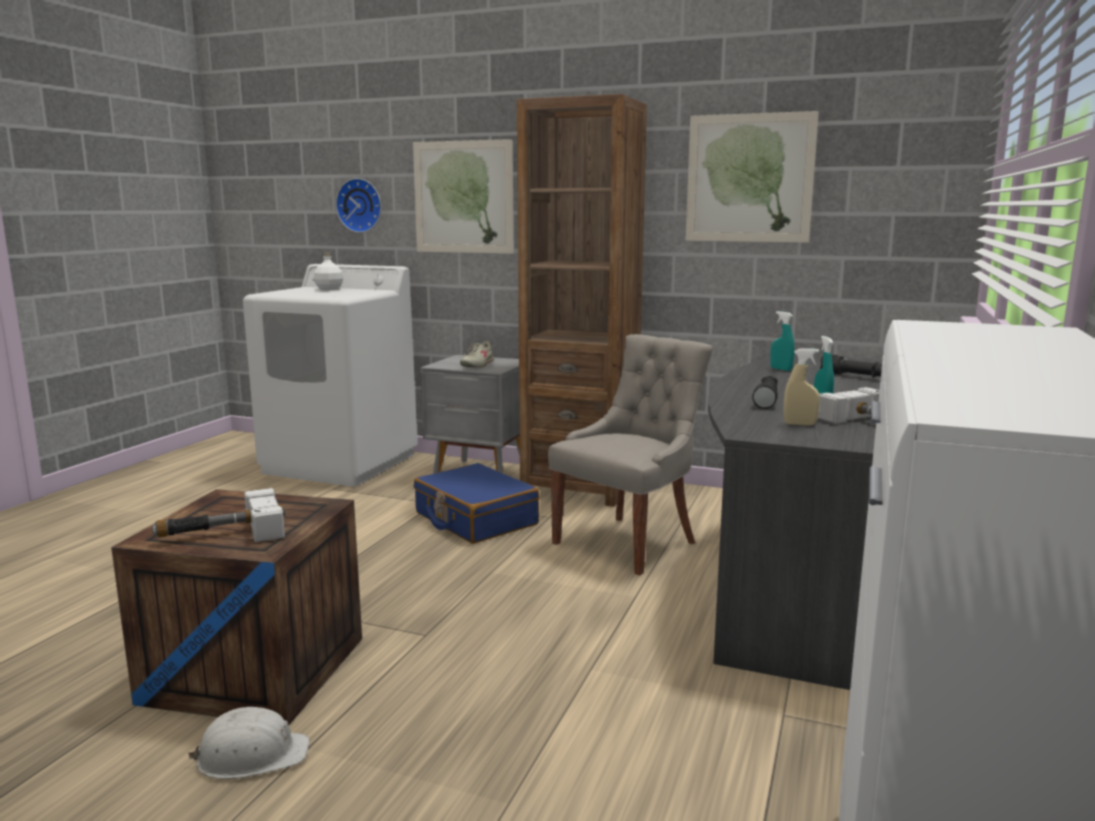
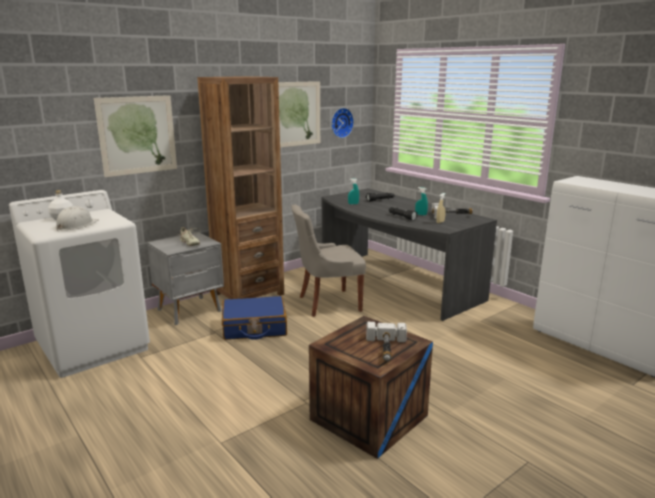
camera: 60 degrees left, 5 degrees up
(252, 755) = (445, 427): white hard hat -> white hard hat (76, 225)
(360, 205) = (47, 148): wall clock -> wall clock (341, 122)
(628, 542) = (327, 303): grey chair -> grey chair turned 90 degrees counterclockwise

